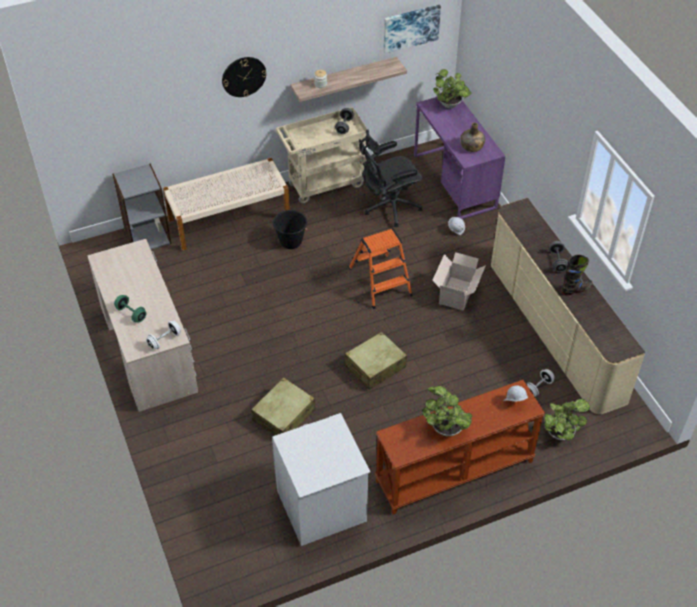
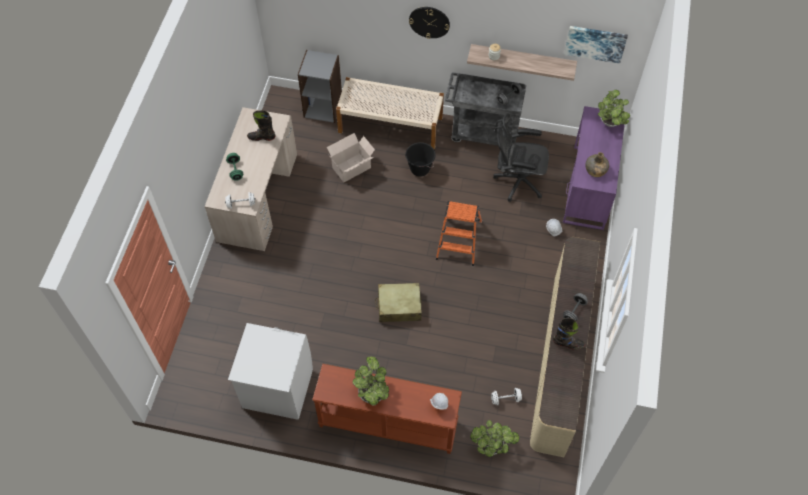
camera: 35 degrees right, 10 degrees up
(132, 271) = (261, 137): none -> black boot
(284, 415) = (307, 304): beige suitcase -> none
(323, 187) = (481, 135): beige cart -> black cart
(457, 293) = (510, 284): cardboard box -> cardboard box (352, 167)

